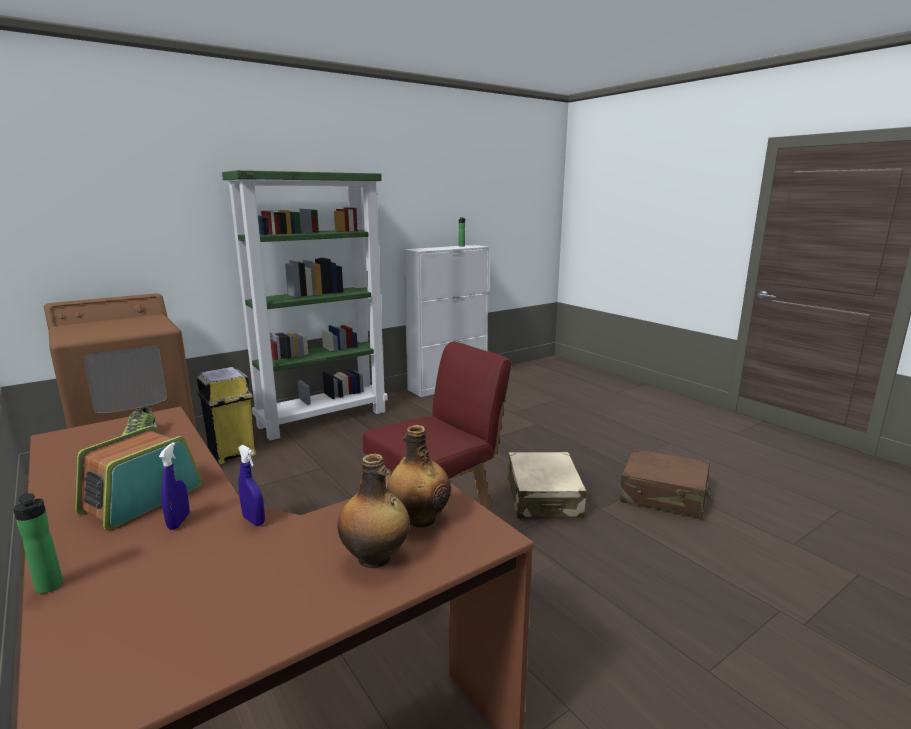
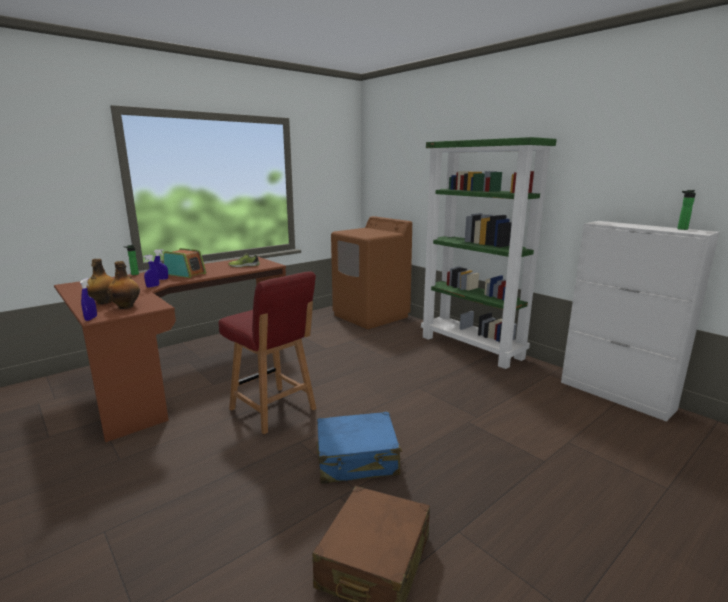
camera: 85 degrees right, 0 degrees up
(232, 453) = (398, 331): yellow trash can -> none
(497, 541) = (91, 318): none -> blue spray bottle
(543, 498) = (357, 459): beige suitcase -> blue suitcase

